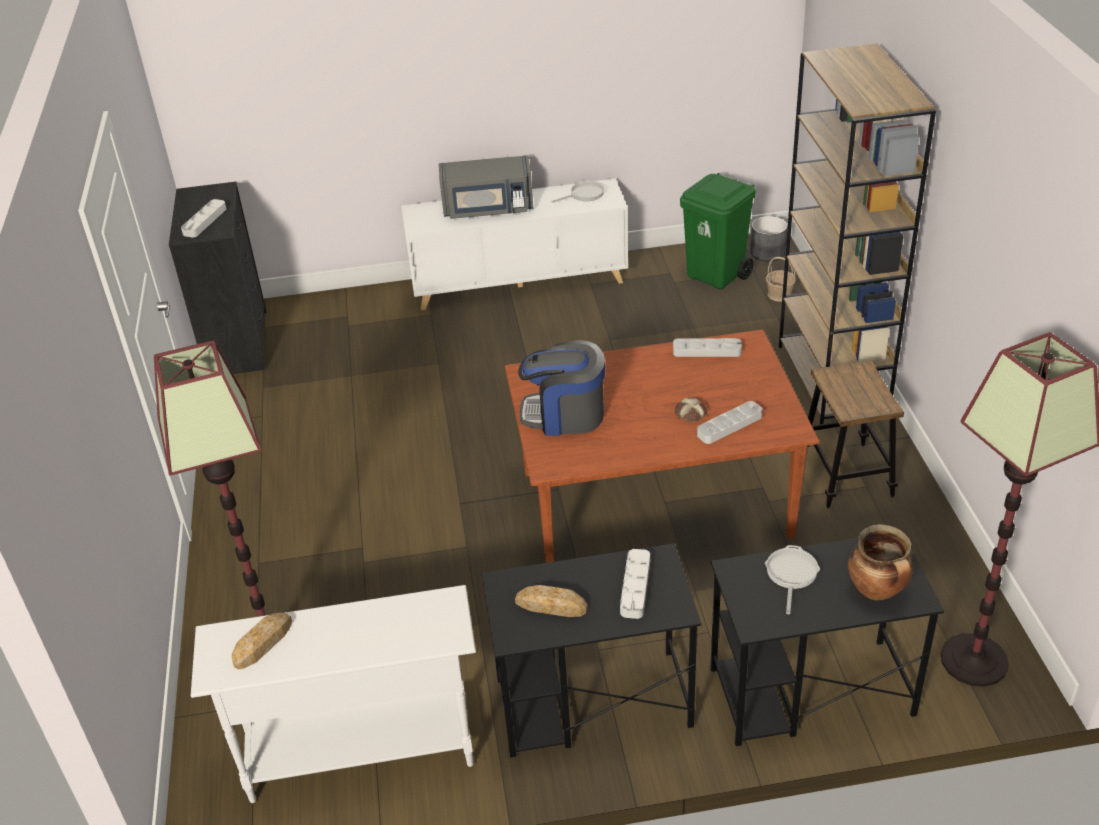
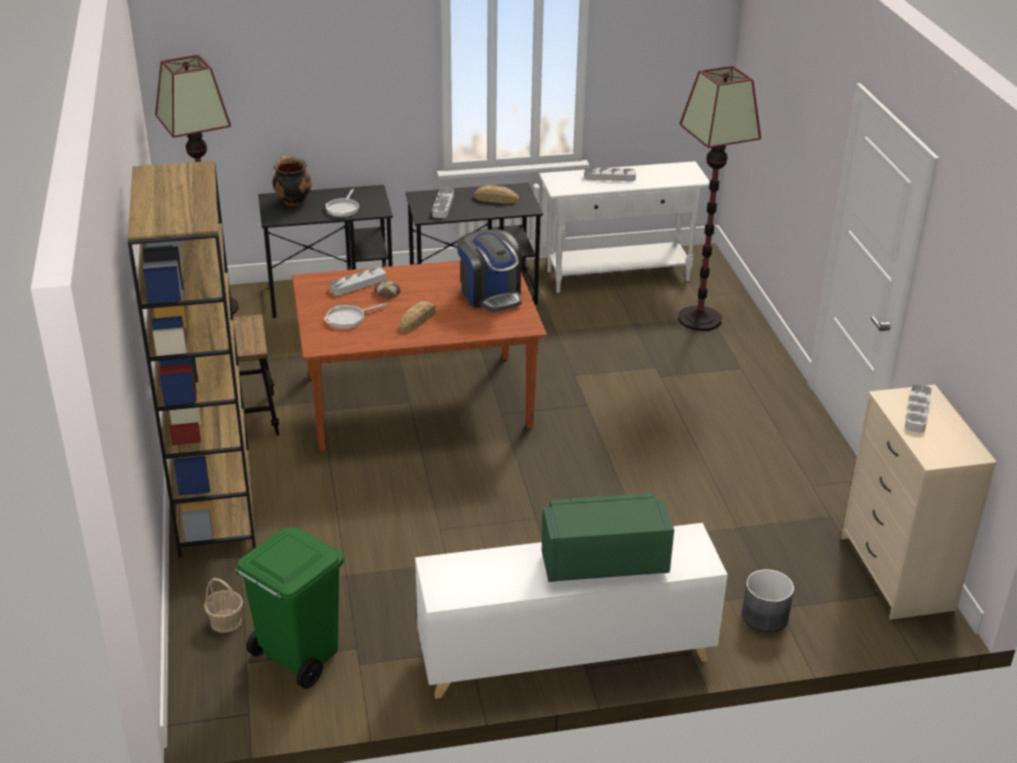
camera: 175 degrees right, 5 degrees down
(238, 343) = (895, 573): black dresser -> beige dresser
(263, 643) = (665, 176): bread -> bread (417, 320)
(488, 209) = (603, 561): grey microwave -> green microwave
(564, 415) = (490, 294): coffee machine -> coffee machine turned 60 degrees clockwise
(584, 194) = (472, 582): frying pan -> frying pan (348, 318)
(707, 351) = (361, 338): grey tray -> grey tray (609, 177)
(767, 252) = (214, 698): grey planter -> grey planter (765, 616)

